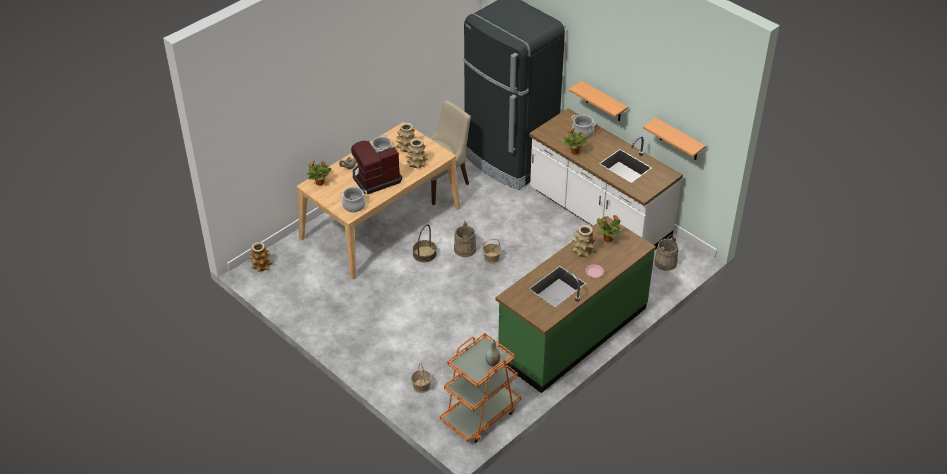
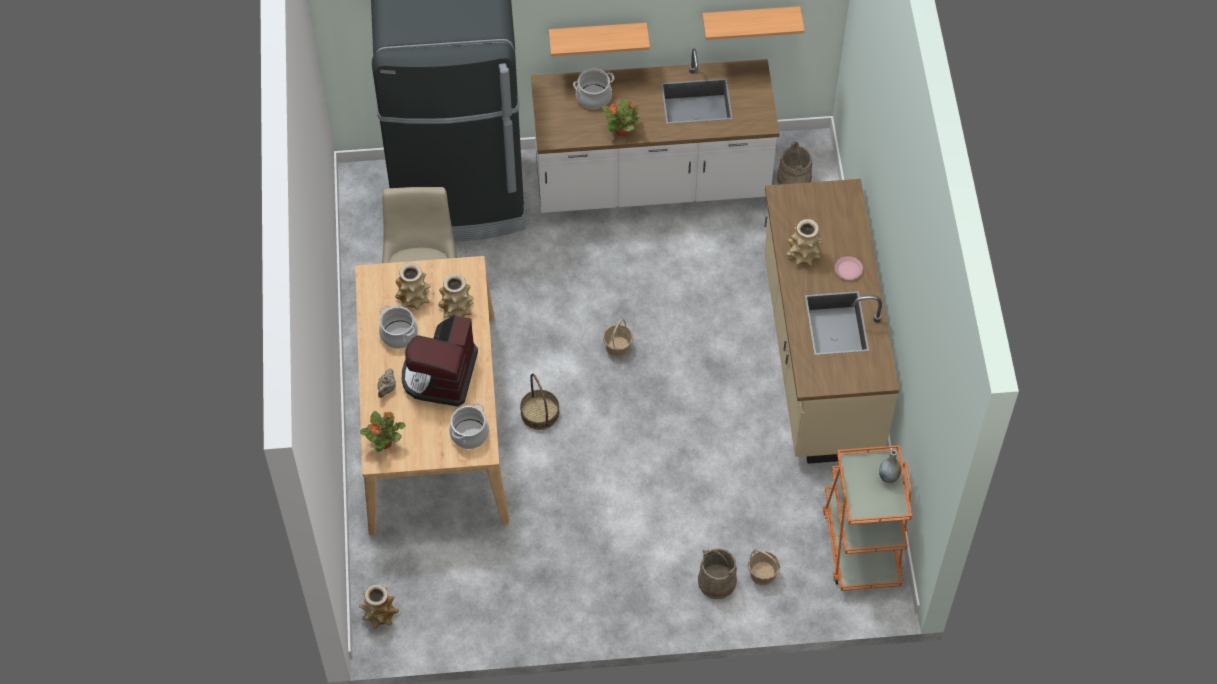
camera: 50 degrees left, 15 degrees up
(464, 249) = (573, 363): beige bucket -> beige bucket (716, 581)
(572, 333) = (818, 357): green counter -> beige counter
(607, 239) = (806, 215): potted plant -> none

